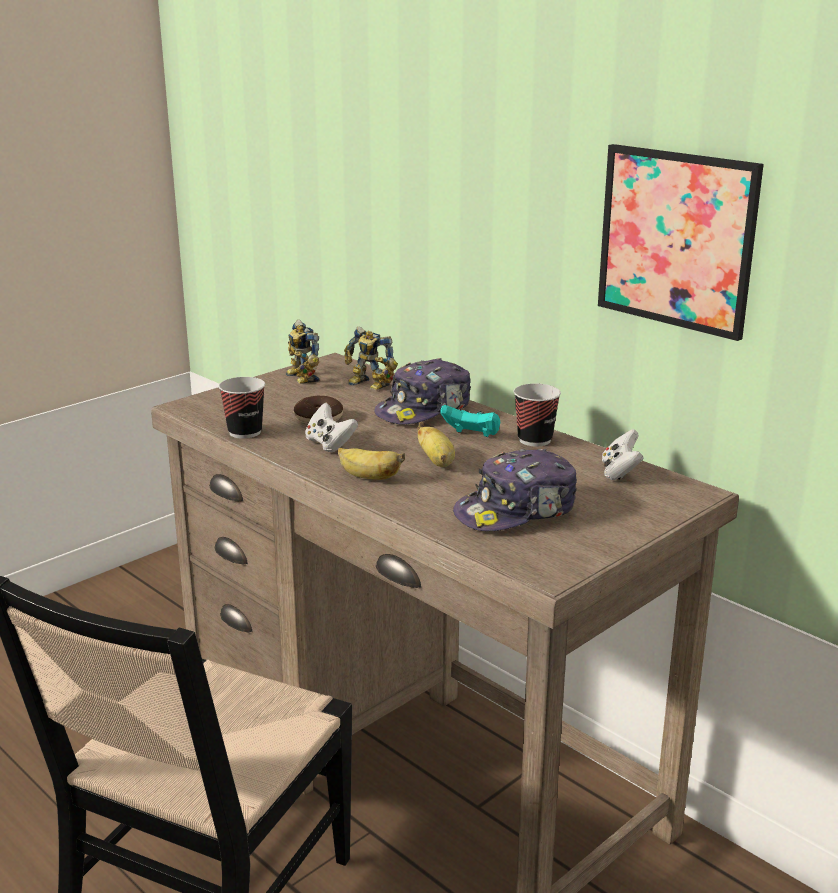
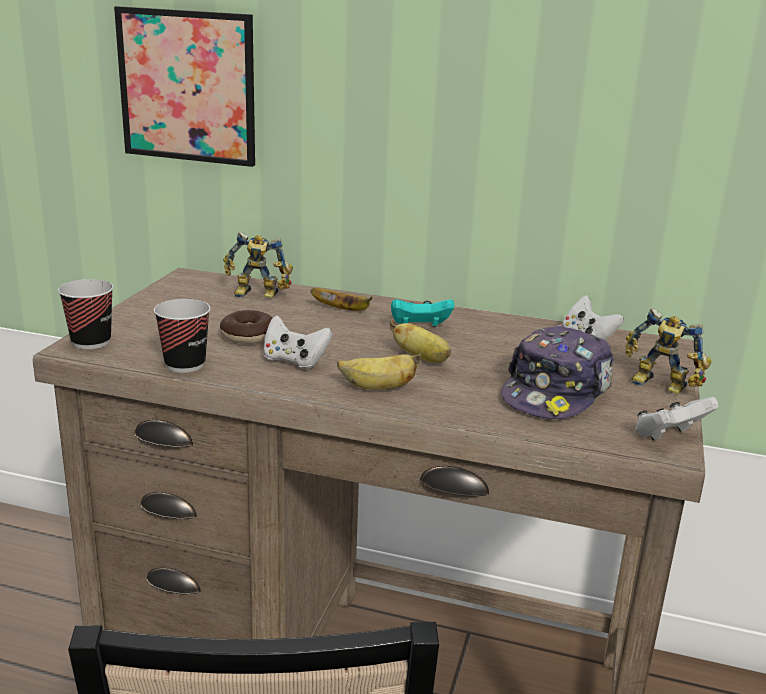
camera: 30 degrees left, 0 degrees up
(300, 379) = (176, 298): toy robot -> toy robot (659, 386)
(424, 409) = (343, 310): cap -> banana
(534, 440) = (479, 322): cup -> cup (91, 342)
(565, 567) = (669, 437): none -> white game controller
(676, 239) = (623, 105): picture -> picture (187, 86)

